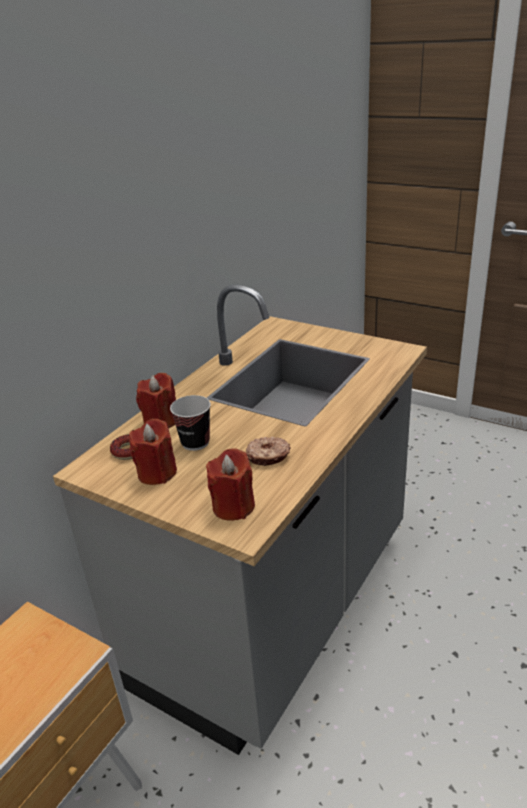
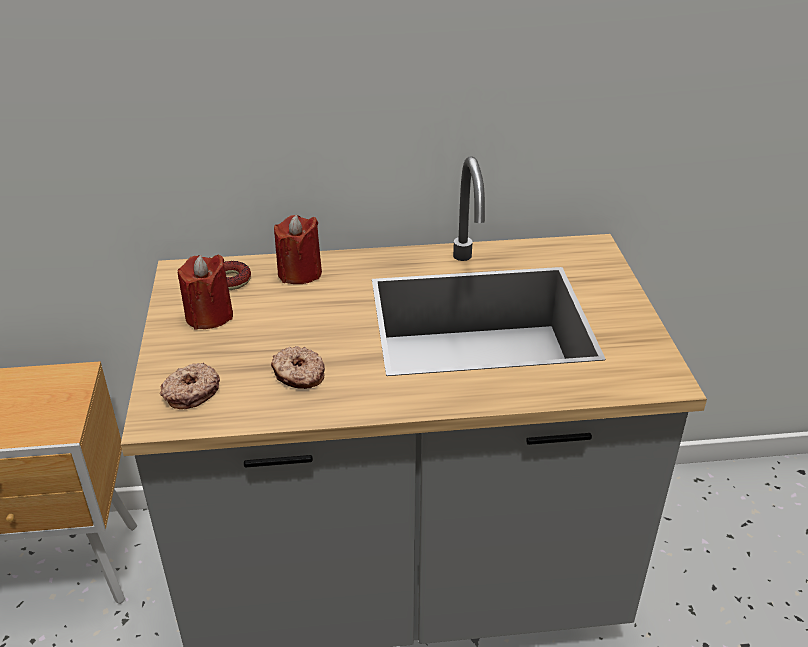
camera: 50 degrees right, 5 degrees up
(195, 442) = (281, 313): cup -> none
(233, 506) = (191, 392): red candle -> donut

